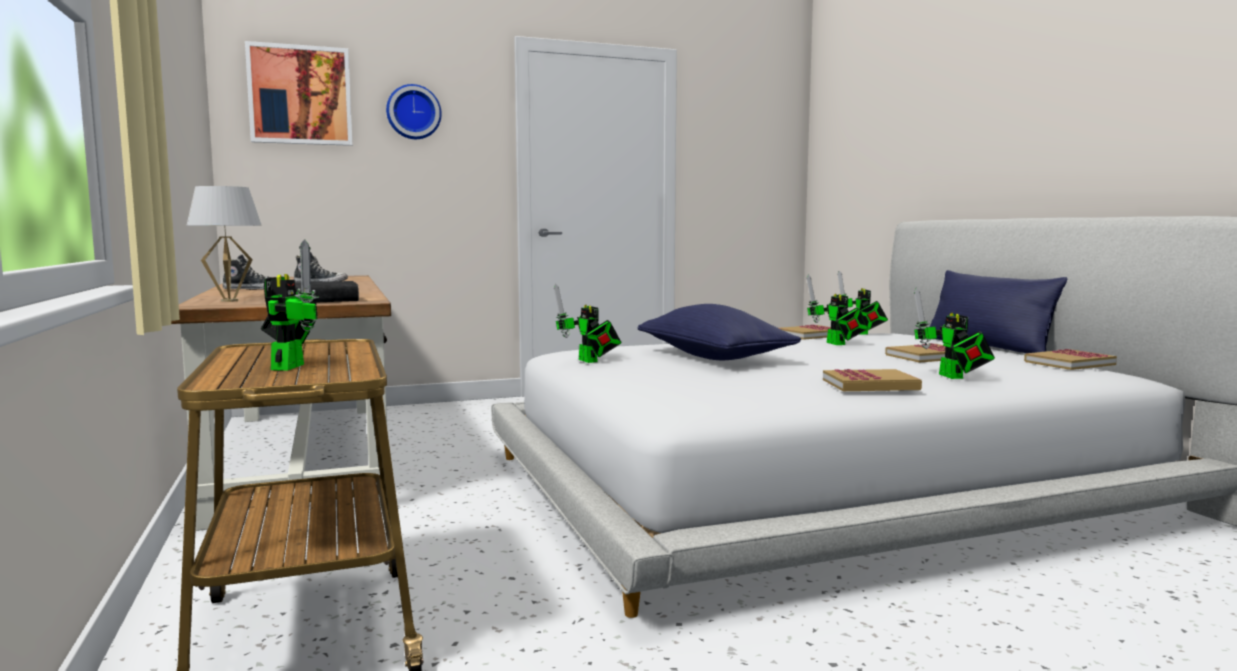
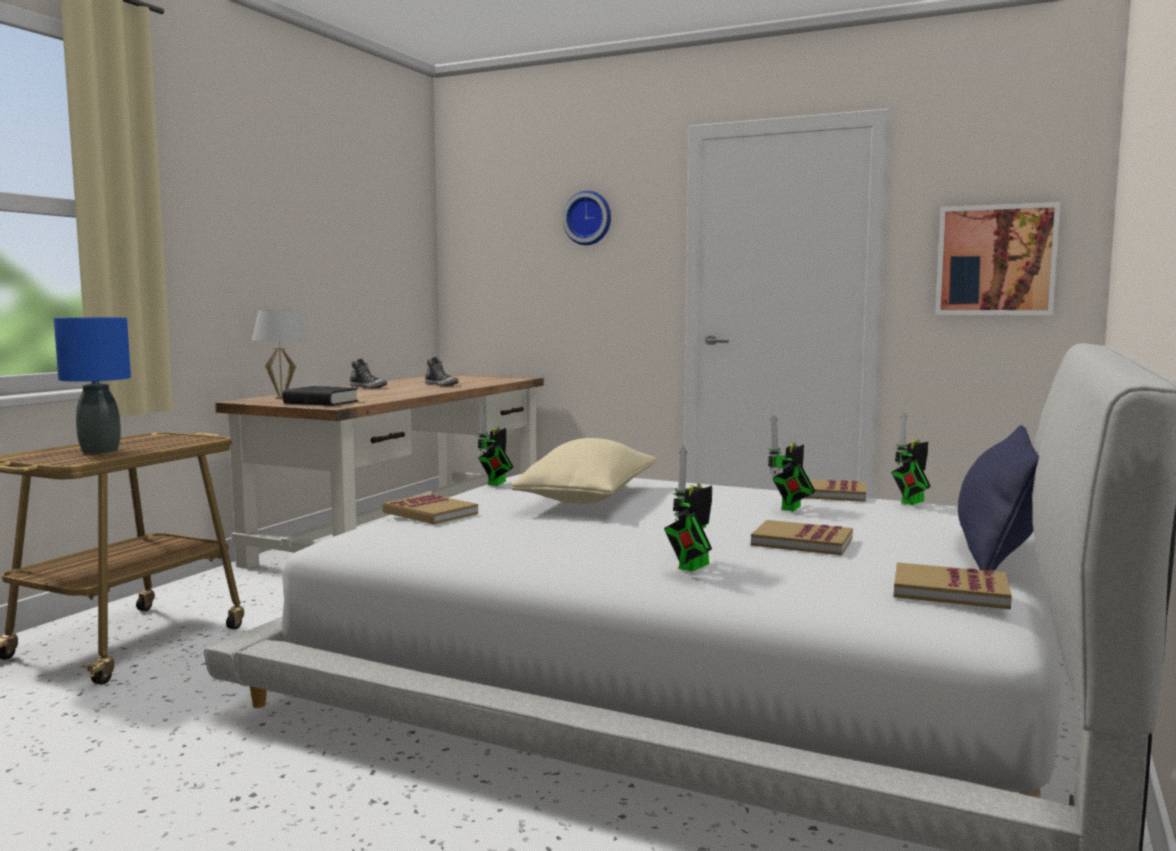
camera: 45 degrees right, 0 degrees up
(290, 366) = (100, 451): toy robot -> blue table lamp
(300, 95) = (498, 211): picture -> picture (996, 260)
(713, 357) = (589, 499): blue pillow -> beige pillow
(870, 385) = (564, 553): book -> book (430, 513)

